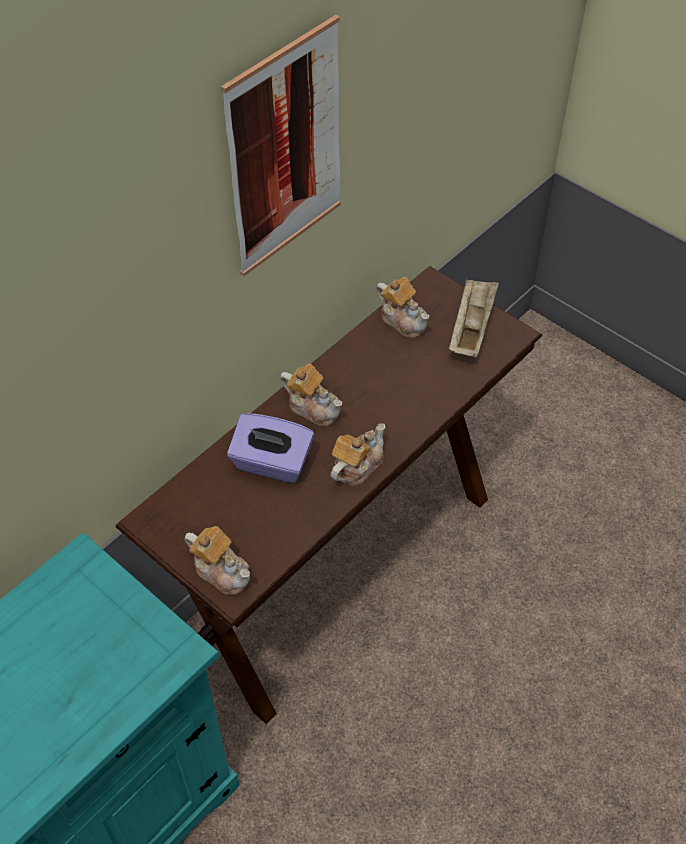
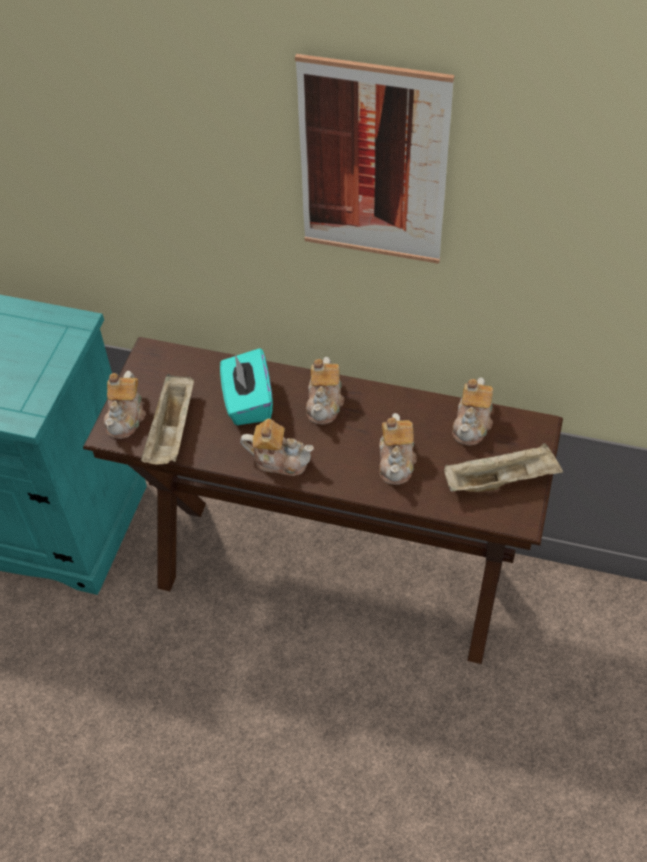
camera: 65 degrees right, 0 degrees up
(268, 538) = (172, 432): none -> beige tray
(272, 464) = (248, 402): purple tissue box -> turquoise tissue box
(411, 385) = (397, 461): none -> teapot

